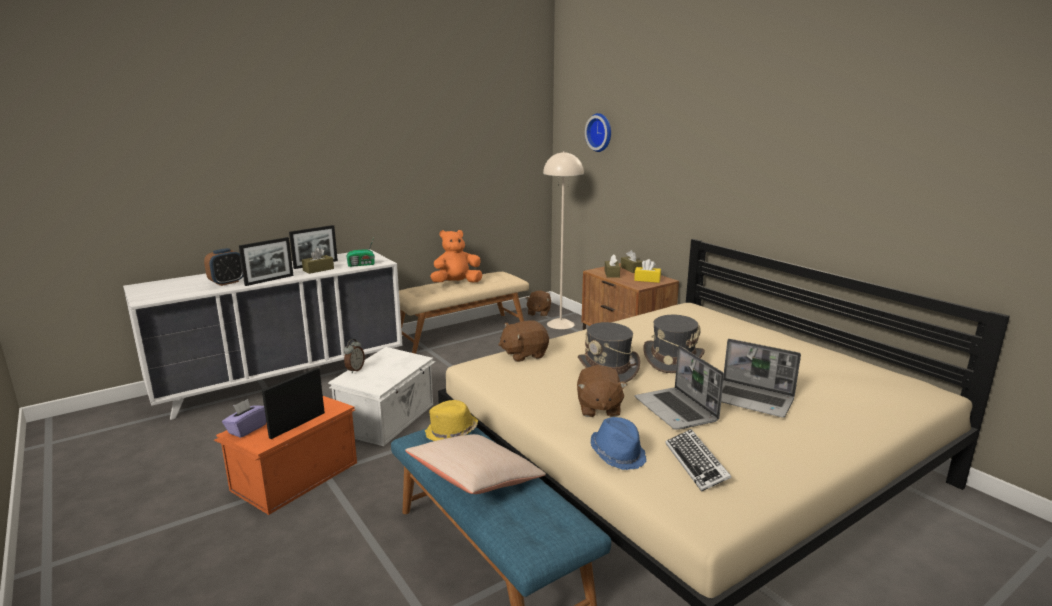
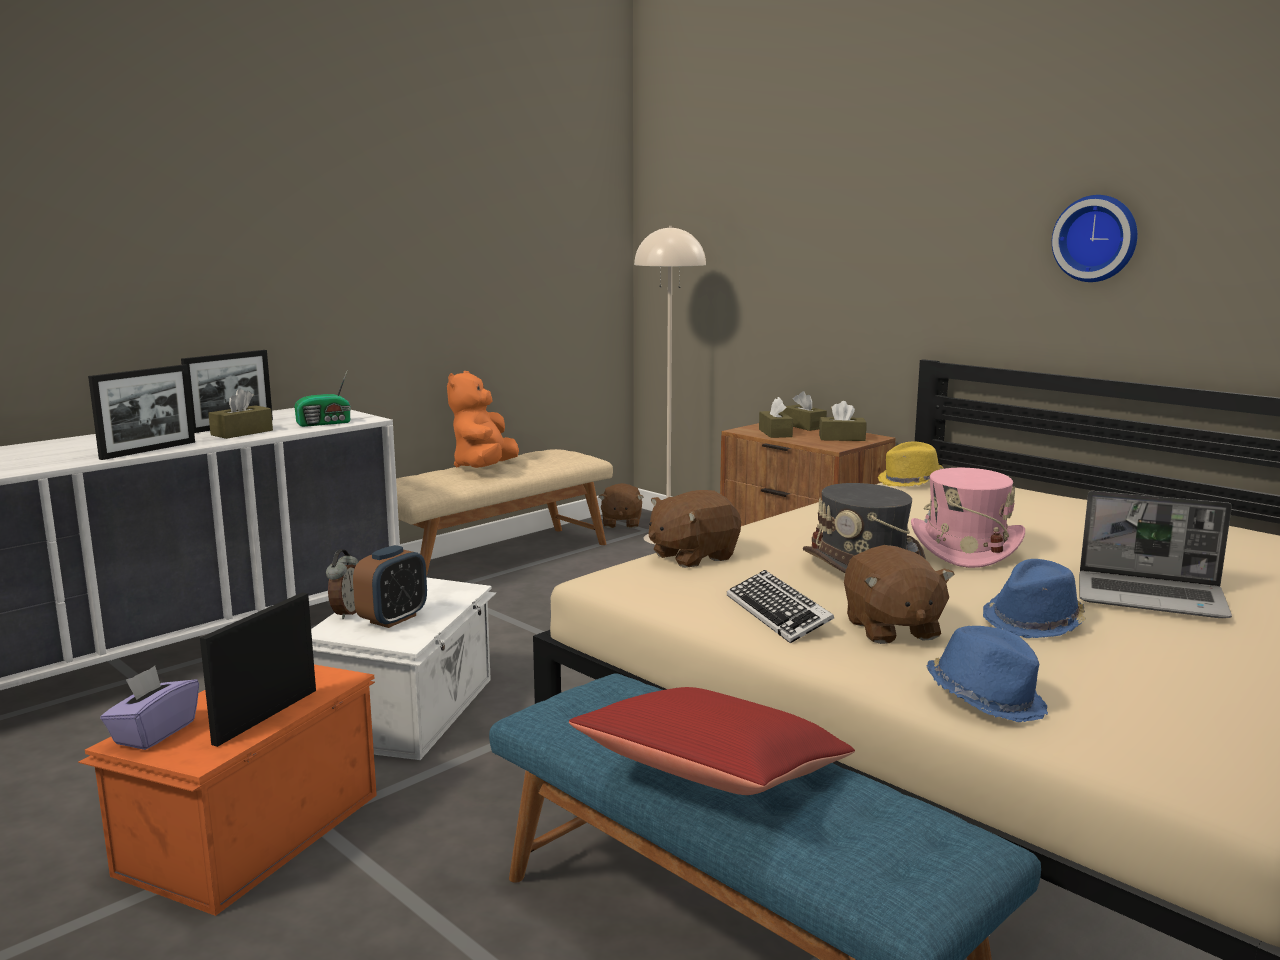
camera: 10 degrees left, 5 degrees down
(227, 282) = (58, 456): alarm clock -> alarm clock (393, 619)
(451, 432) = (614, 697): yellow hat -> yellow hat (911, 482)
(456, 283) = (484, 468): orange plush toy -> orange plush toy turned 45 degrees counterclockwise
(476, 480) = (714, 776): beige pillow -> red pillow
(600, 132) = (730, 194): wall clock -> wall clock (1096, 238)
(647, 280) = (842, 438): yellow tissue box -> brown tissue box
(672, 359) = (964, 548): grey hat -> pink hat
(676, 410) = (1034, 622): laptop -> blue hat
(696, 464) = (1142, 702): keyboard -> keyboard (778, 614)

